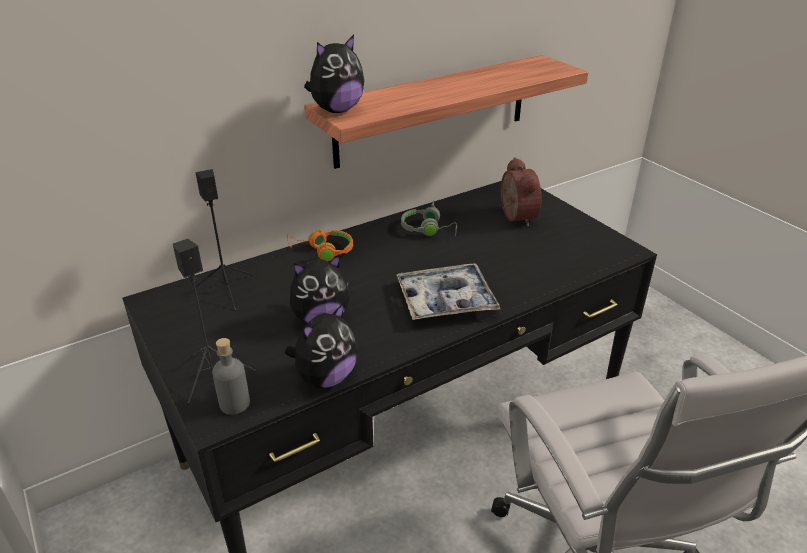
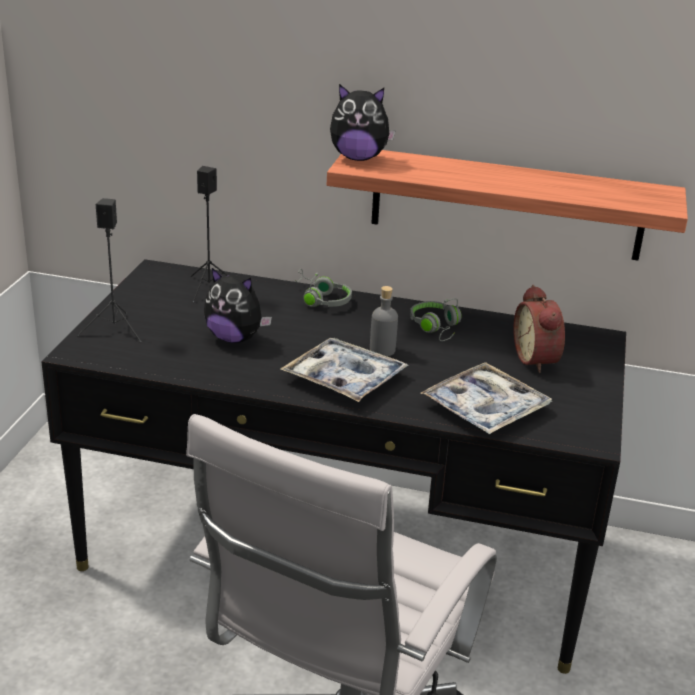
camera: 45 degrees right, 5 degrees down
(234, 404) = (98, 351): grey bottle -> grey bottle (382, 350)
(322, 251) = (320, 299): orange headphones -> grey headphones
(325, 377) = (171, 371): plush toy -> none
(514, 217) = (538, 359): alarm clock -> alarm clock turned 135 degrees clockwise
(550, 266) = (485, 408): none -> tray

